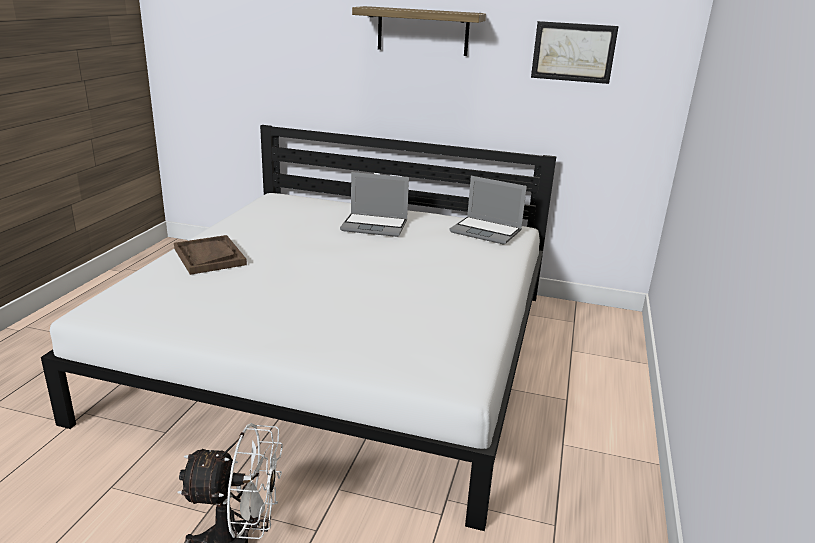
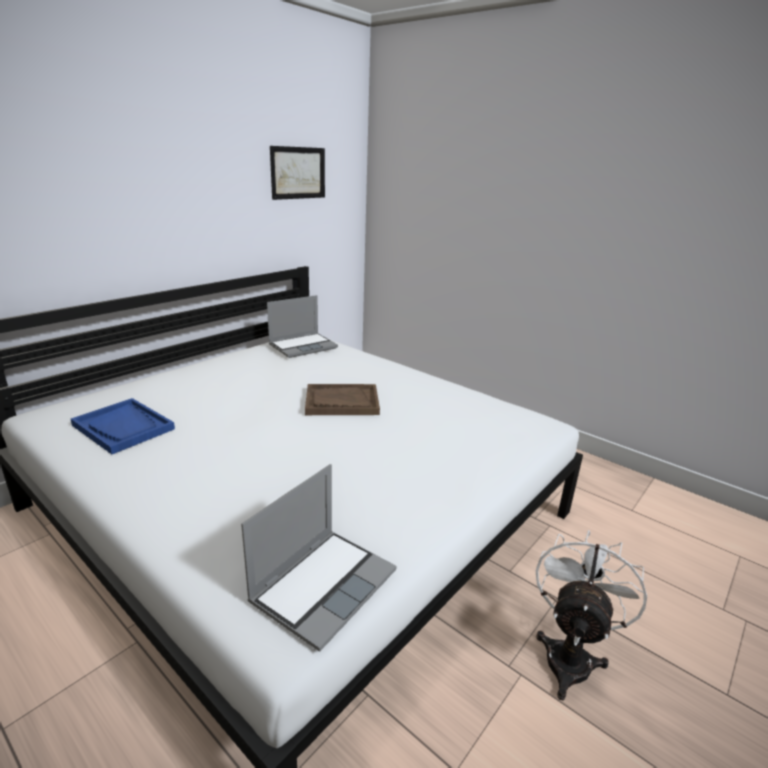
camera: 65 degrees left, 0 degrees up
(209, 256) = (190, 499): brown tray -> brown tray (342, 402)
(279, 217) = (124, 427): none -> blue tray
(375, 226) = (228, 383): laptop -> laptop (324, 585)
(423, 31) = (166, 160): shelf -> none

